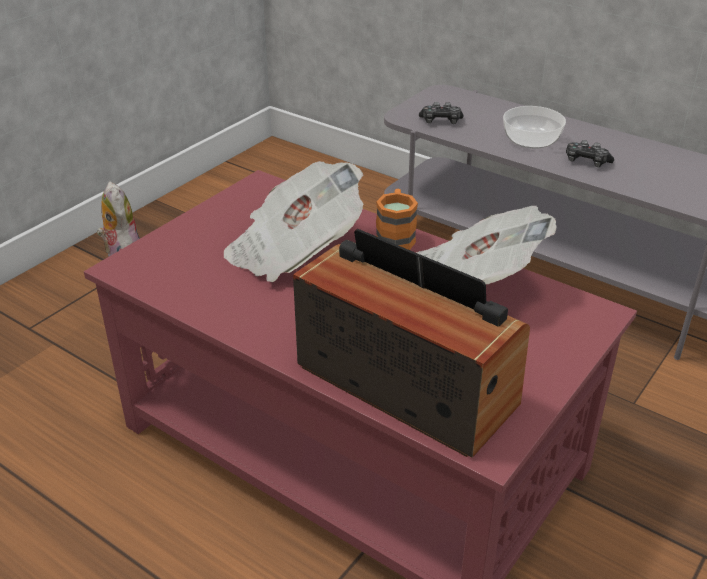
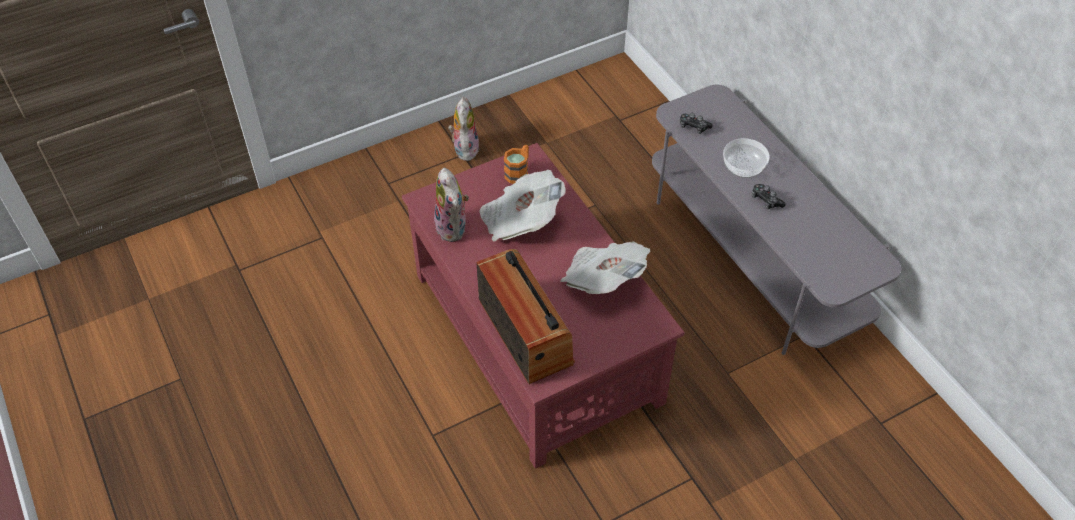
camera: 25 degrees right, 15 degrees up
(195, 287) = (454, 228): none -> plush toy
(396, 236) = (585, 228): orange mug -> orange mug (518, 172)

